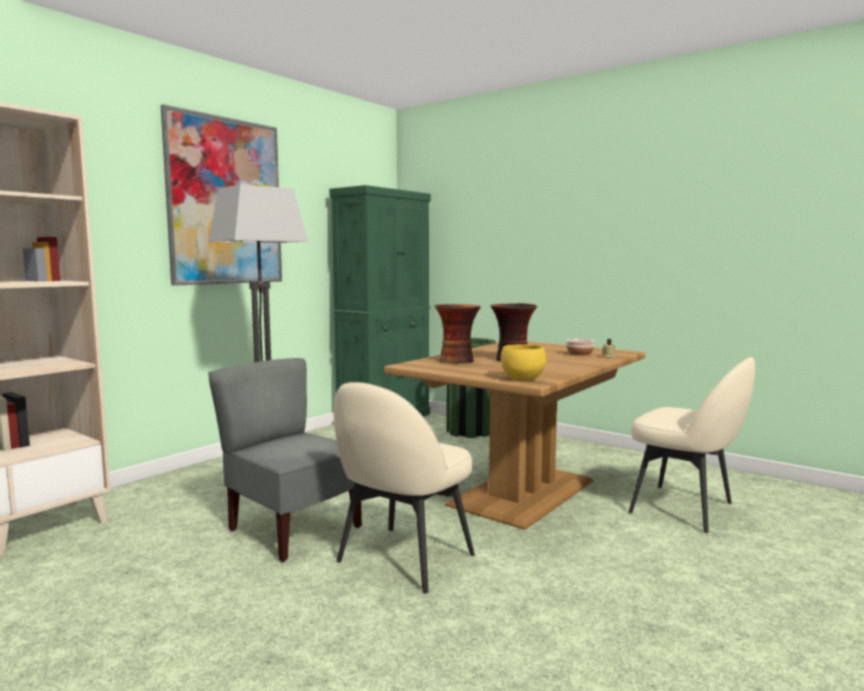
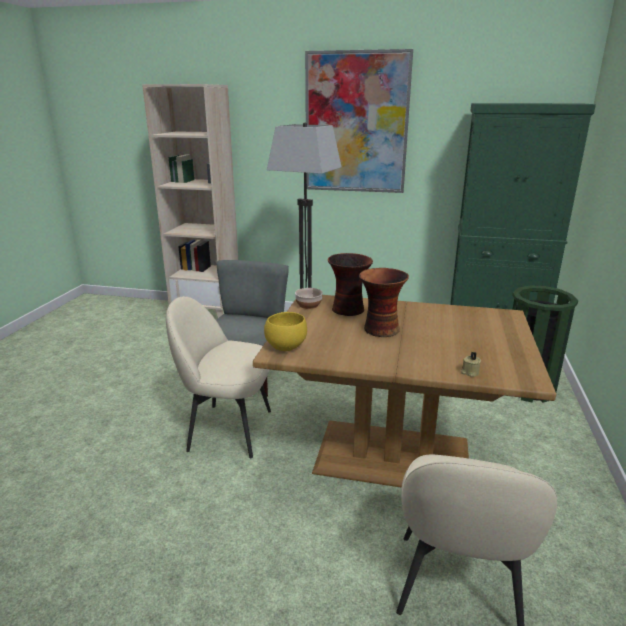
camera: 65 degrees right, 15 degrees up
(580, 354) = (468, 355): bowl -> bowl (309, 305)

